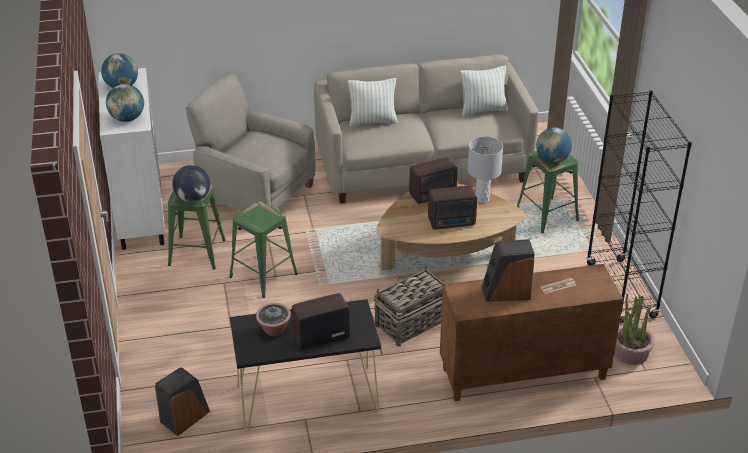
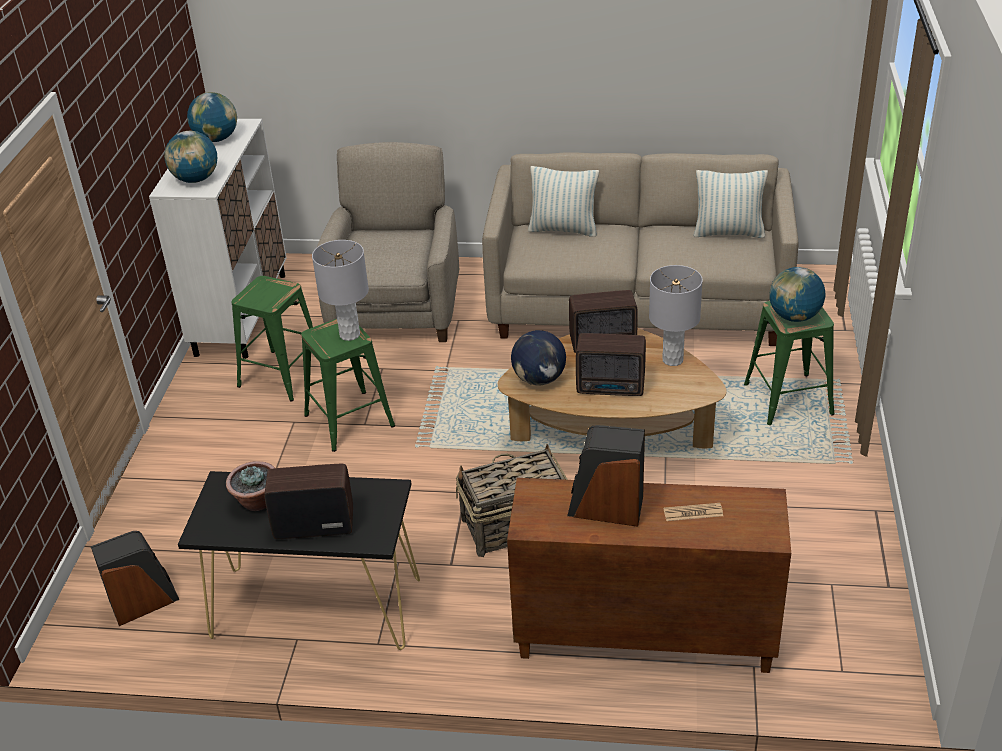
camera: 20 degrees right, 0 degrees up
(193, 198) = (266, 300): globe -> globe (539, 379)
(255, 193) = (396, 309): beige armchair -> beige armchair turned 45 degrees clockwise
(268, 214) = (350, 335): none -> grey table lamp
(621, 290) = (855, 534): black bookcase -> none
(630, 352) = (829, 637): potted plant -> none

